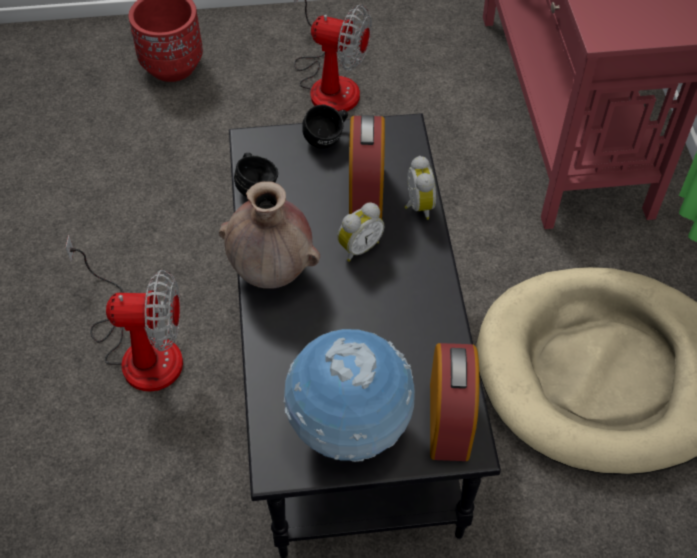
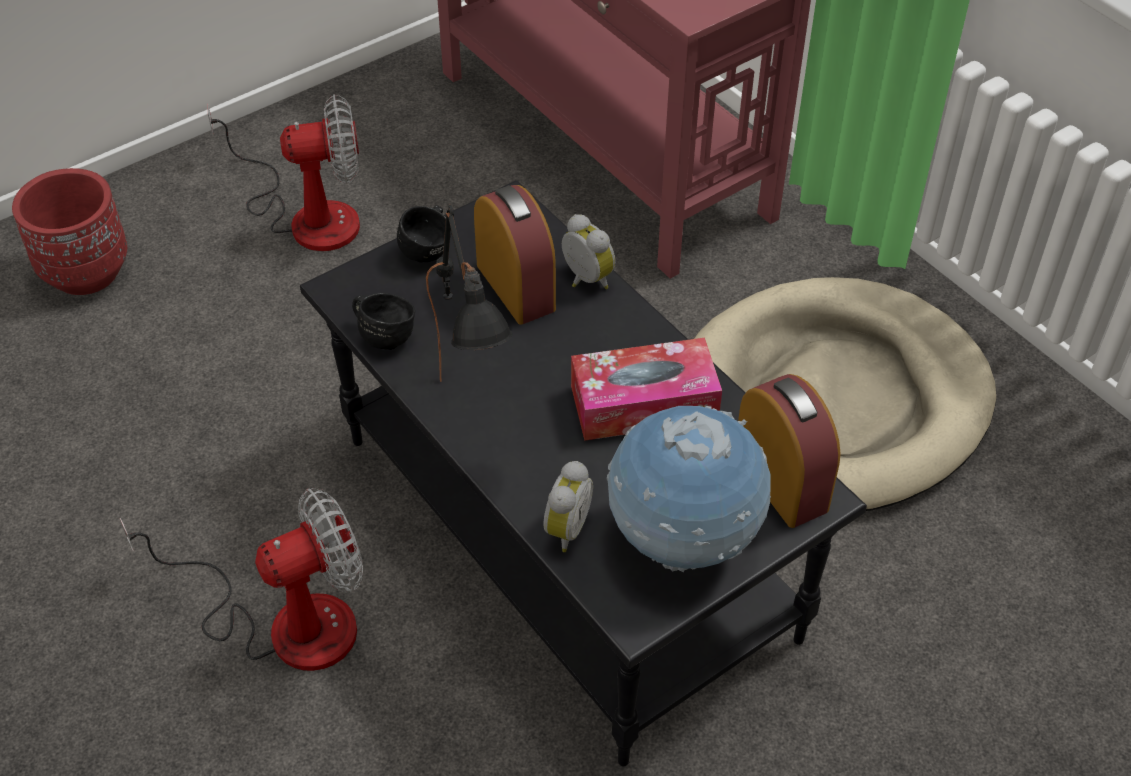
camera: 30 degrees left, 5 degrees down
(272, 272) = (474, 418): brown vase -> black table lamp
(358, 247) = (552, 349): alarm clock -> alarm clock (564, 528)
(393, 315) = (644, 403): none -> tissue box

